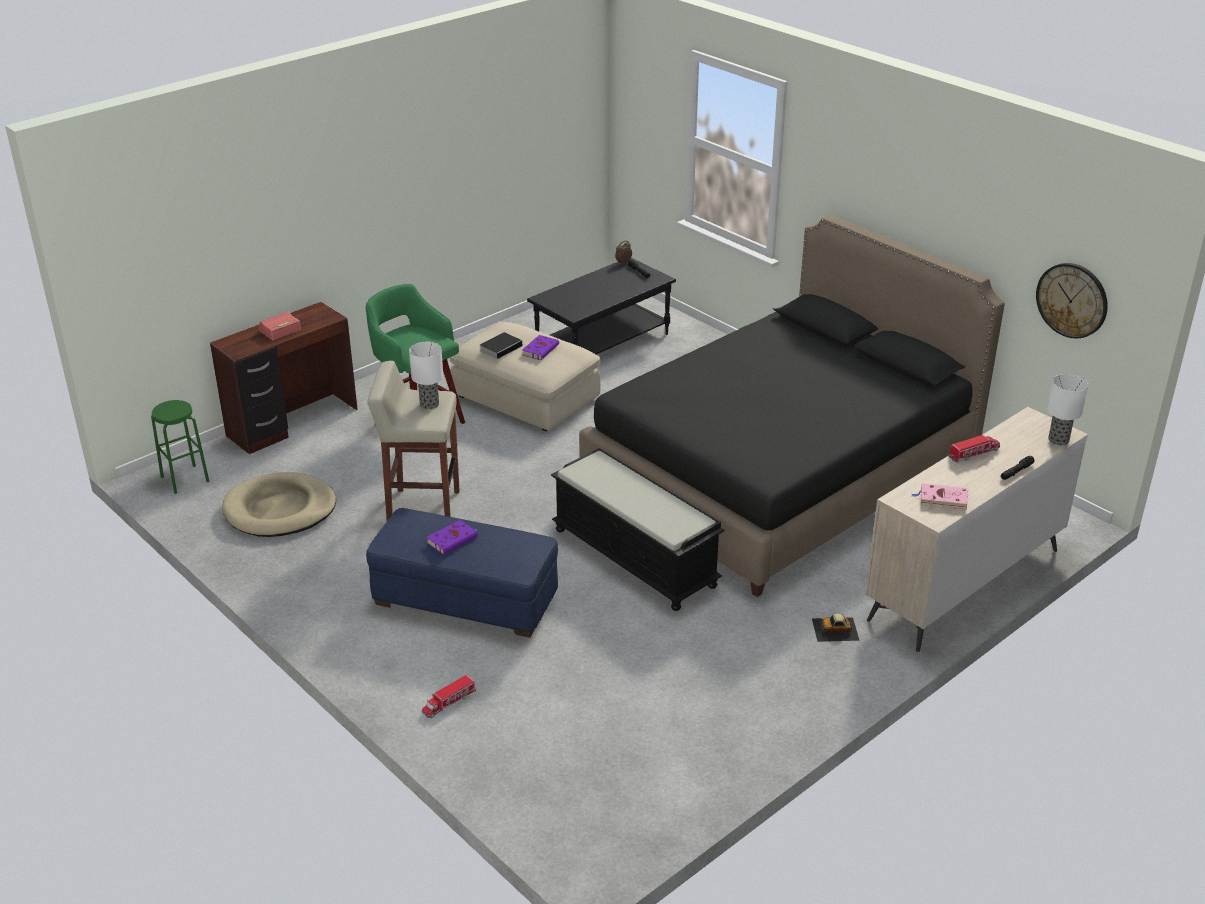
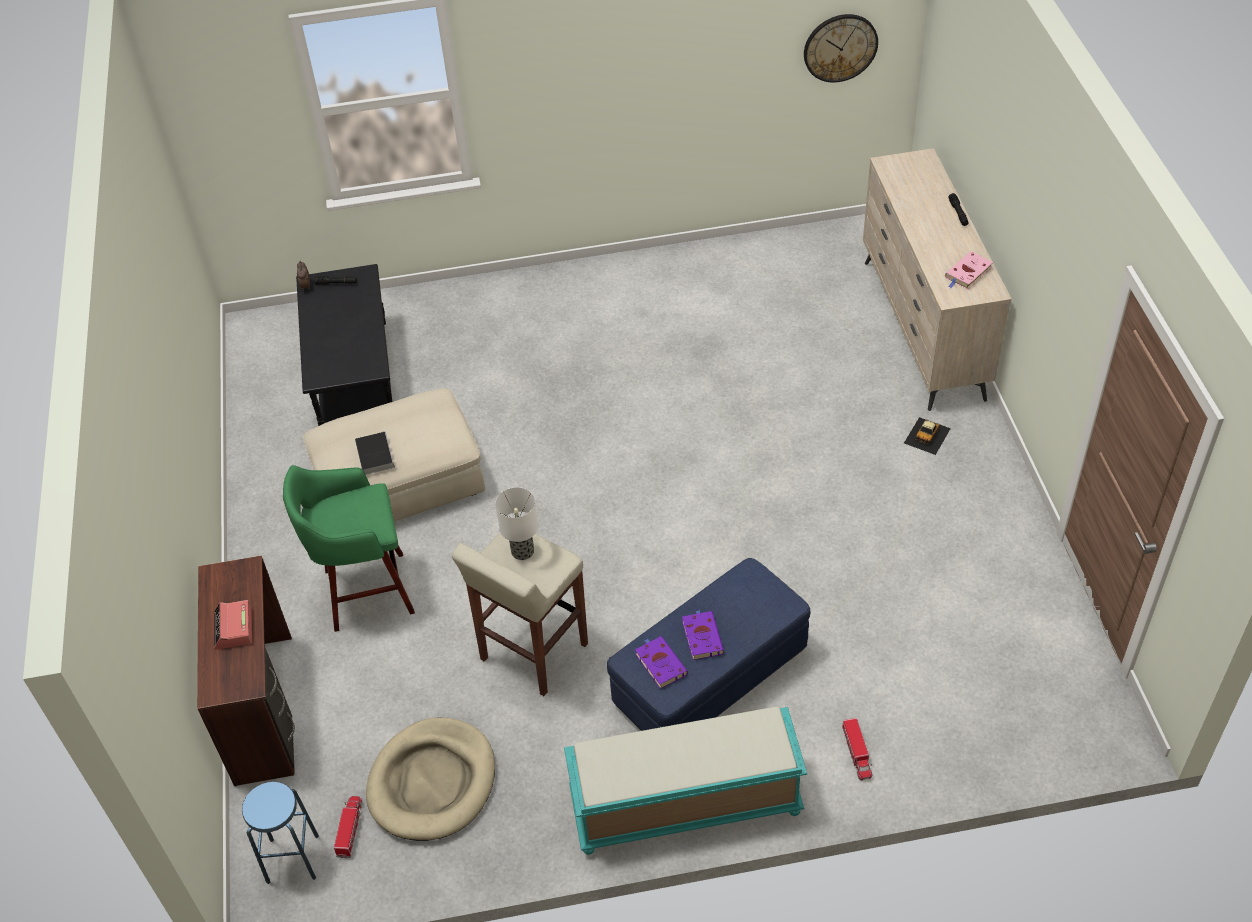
camera: 55 degrees left, 15 degrees up
(185, 479) = (292, 859): green stool -> blue stool
(336, 629) = (684, 805): none -> turquoise bench
(541, 349) = (408, 425): purple book -> purple book (659, 663)
(636, 557) = (737, 519): black bench -> none
(781, 474) = (688, 360): black bed -> none
(974, 453) = (916, 222): toy truck -> toy truck (350, 829)
(1058, 440) = (930, 167): table lamp -> none

